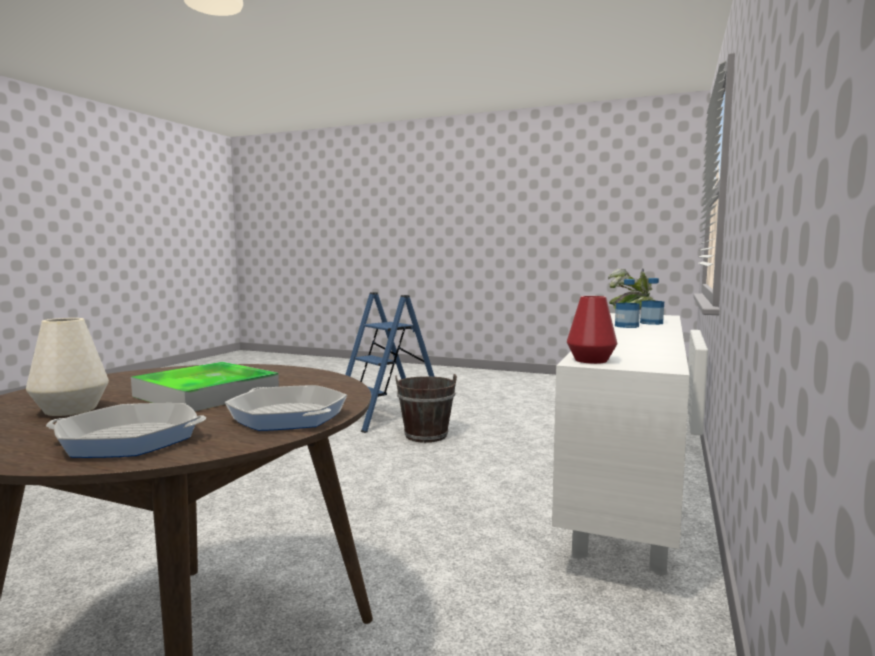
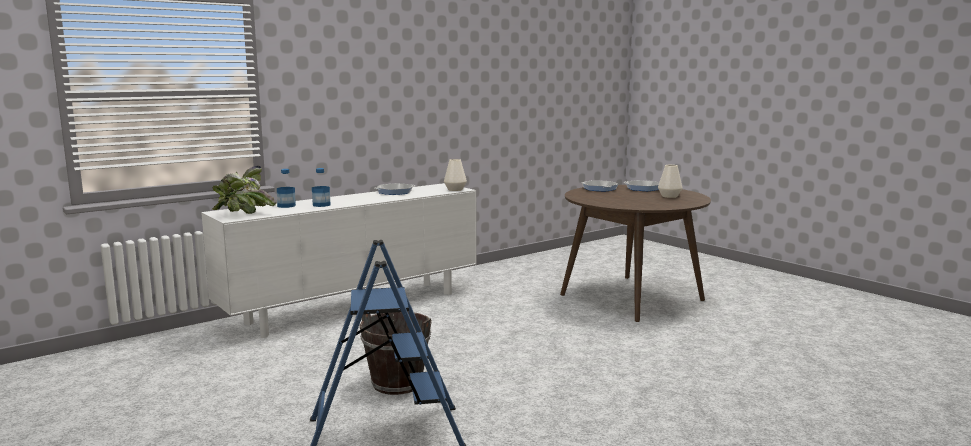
camera: 150 degrees left, 5 degrees up
(206, 394) = (625, 196): tray -> none
(591, 360) = (455, 189): red vase -> white vase
(650, 346) = (395, 192): none -> frying pan

